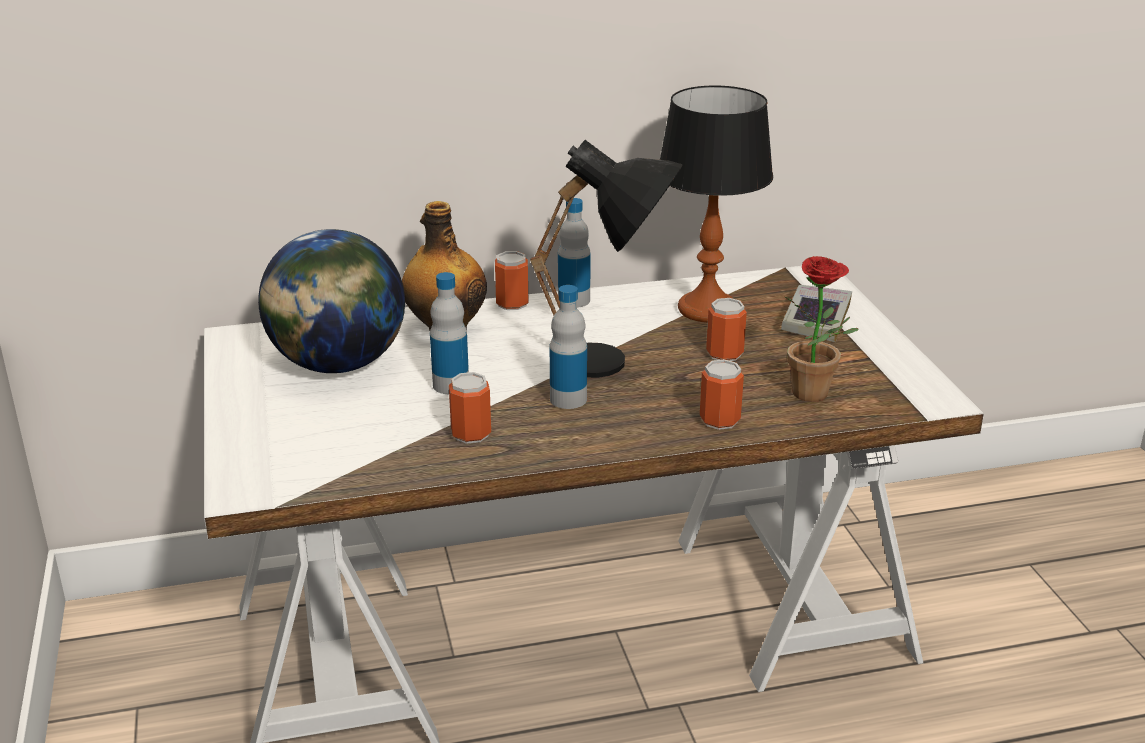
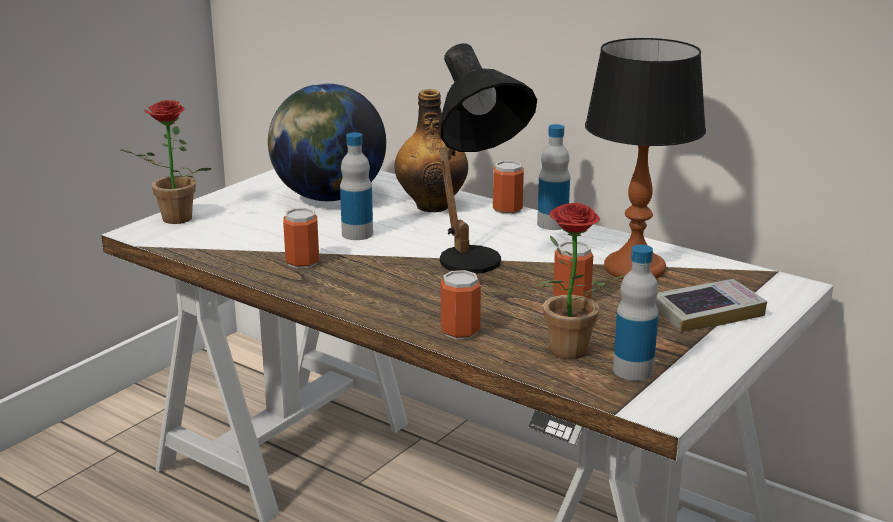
camera: 50 degrees right, 5 degrees down
(243, 463) = (171, 220): none -> potted plant
(568, 399) = (400, 272): bottle -> bottle (633, 370)

